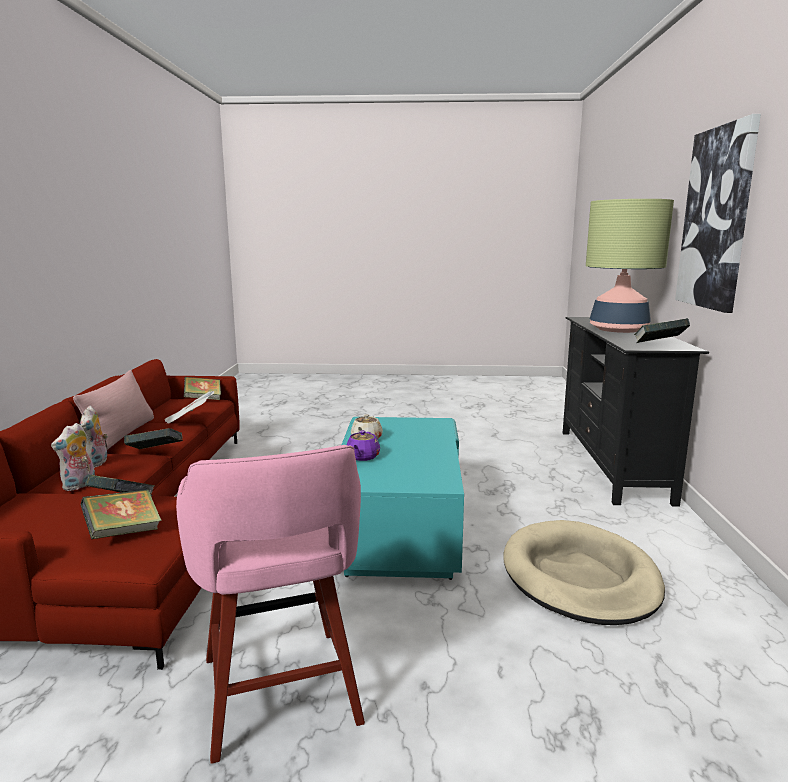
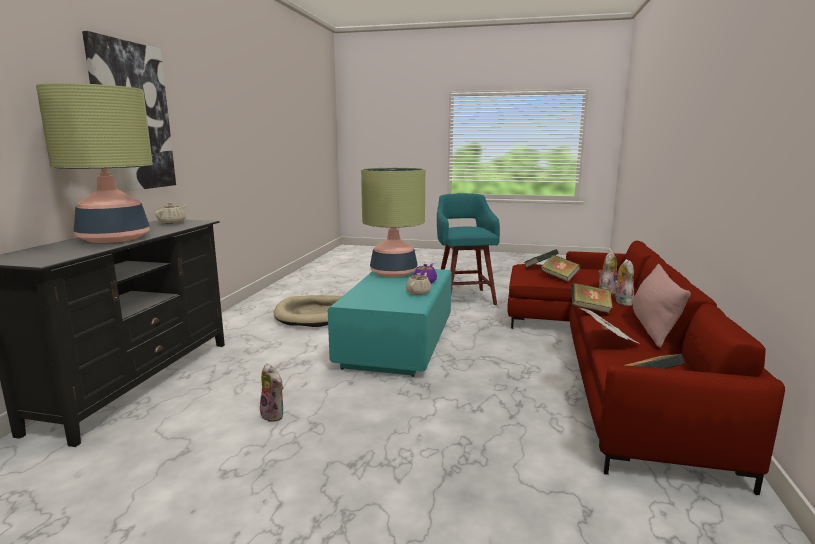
camera: 170 degrees left, 0 degrees up
(280, 694) = (464, 297): pink stool -> turquoise stool
(421, 474) = (393, 272): none -> table lamp
(463, 453) = (274, 415): none -> plush toy
(659, 345) = (173, 222): book -> beige teapot

